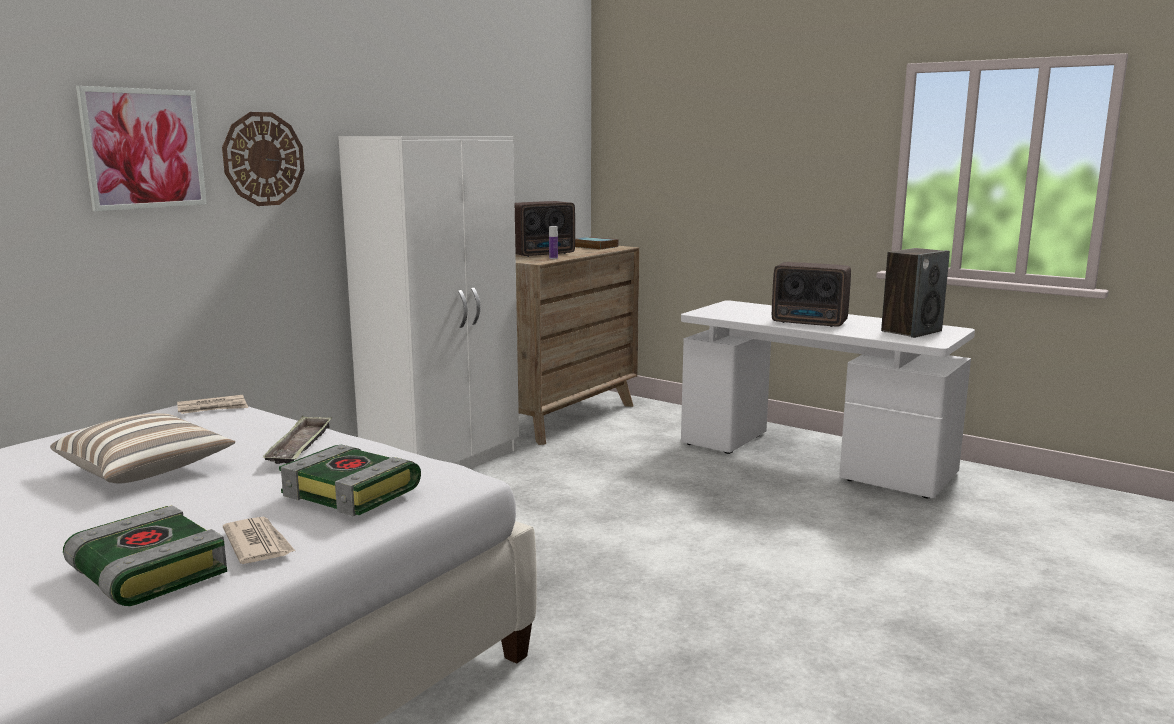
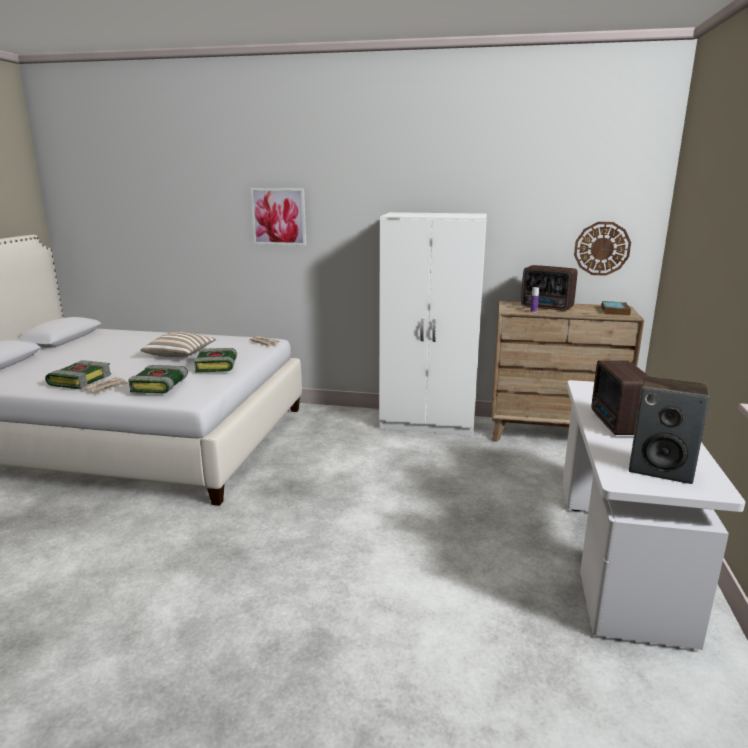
camera: 65 degrees right, 5 degrees up
(263, 159) = (341, 224): wall clock -> wall clock (602, 248)
(300, 447) = (217, 366): tray -> book

